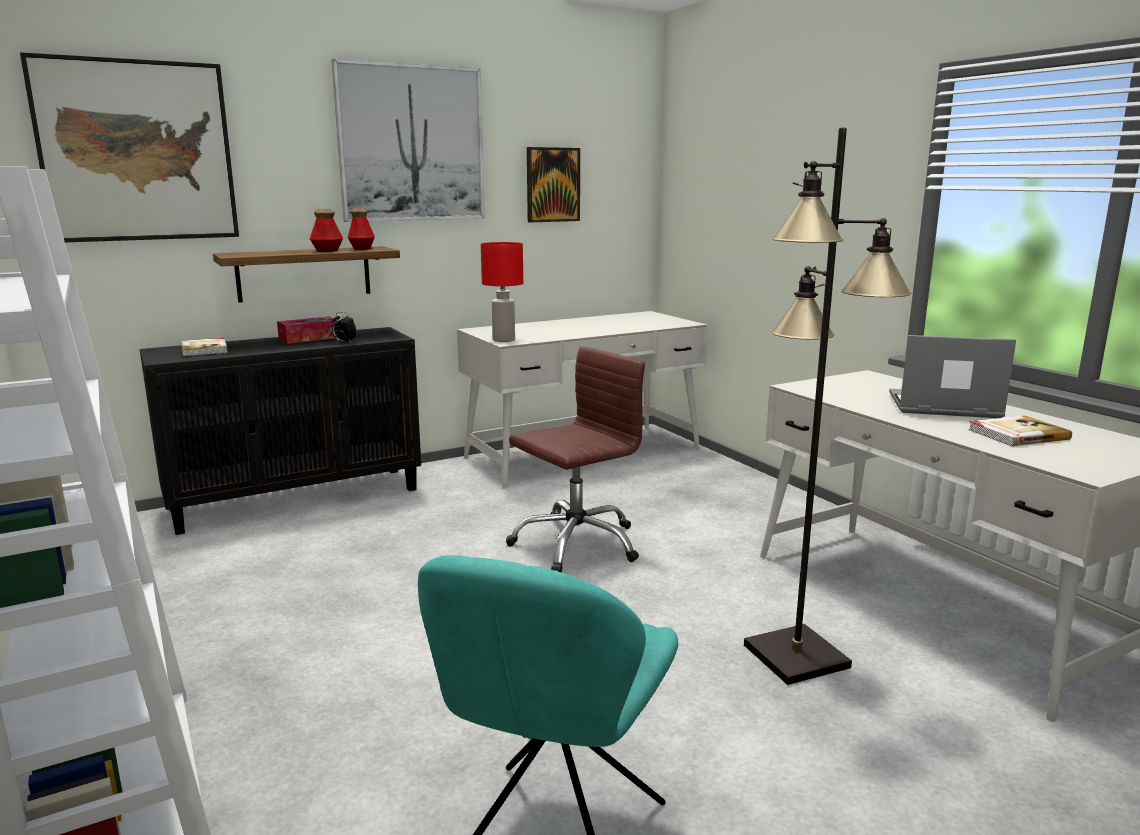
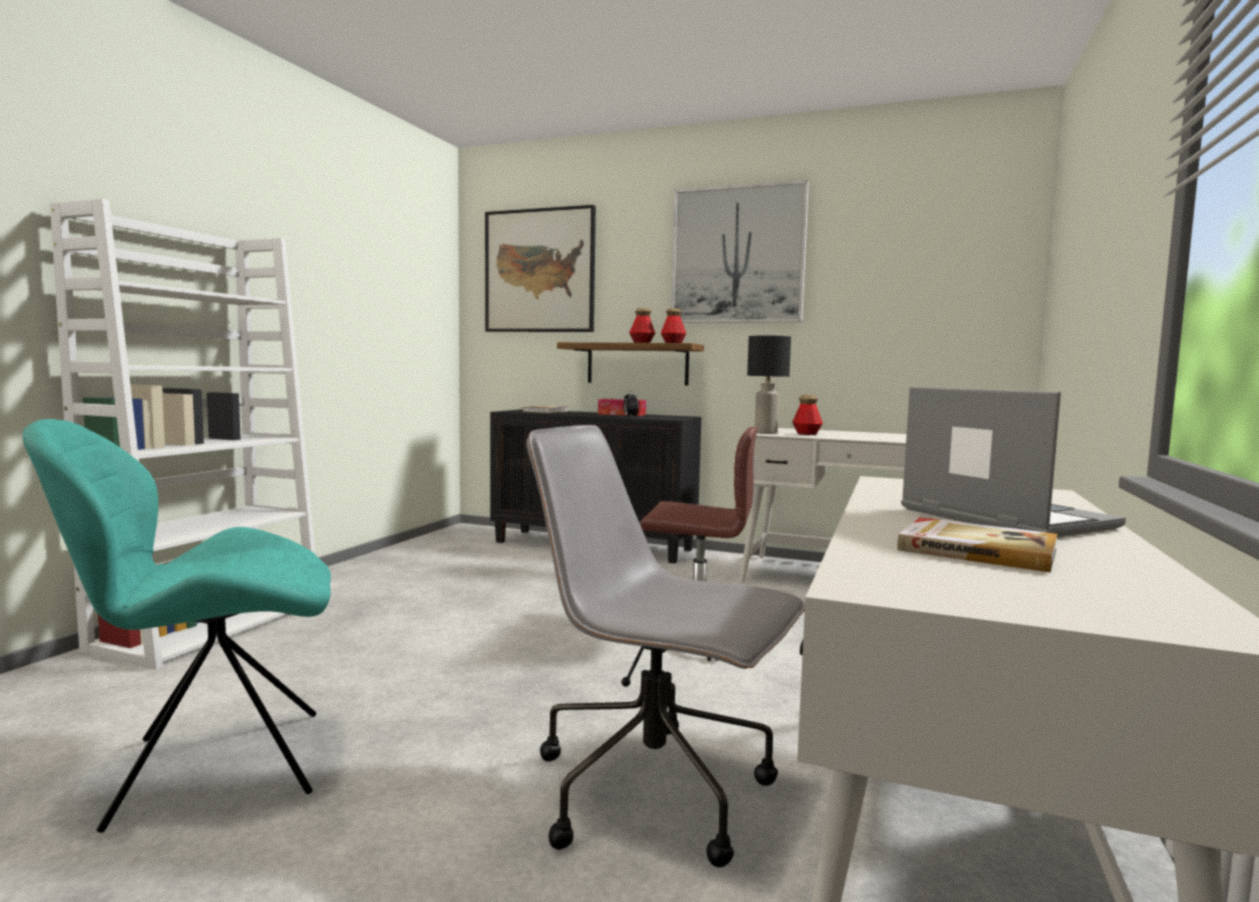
camera: 50 degrees right, 10 degrees down
(504, 340) = (766, 433): red table lamp -> black table lamp
(532, 334) = (807, 434): none -> bottle
(552, 185) = (888, 289): picture -> none
(794, 656) = (657, 791): black floor lamp -> grey office chair

